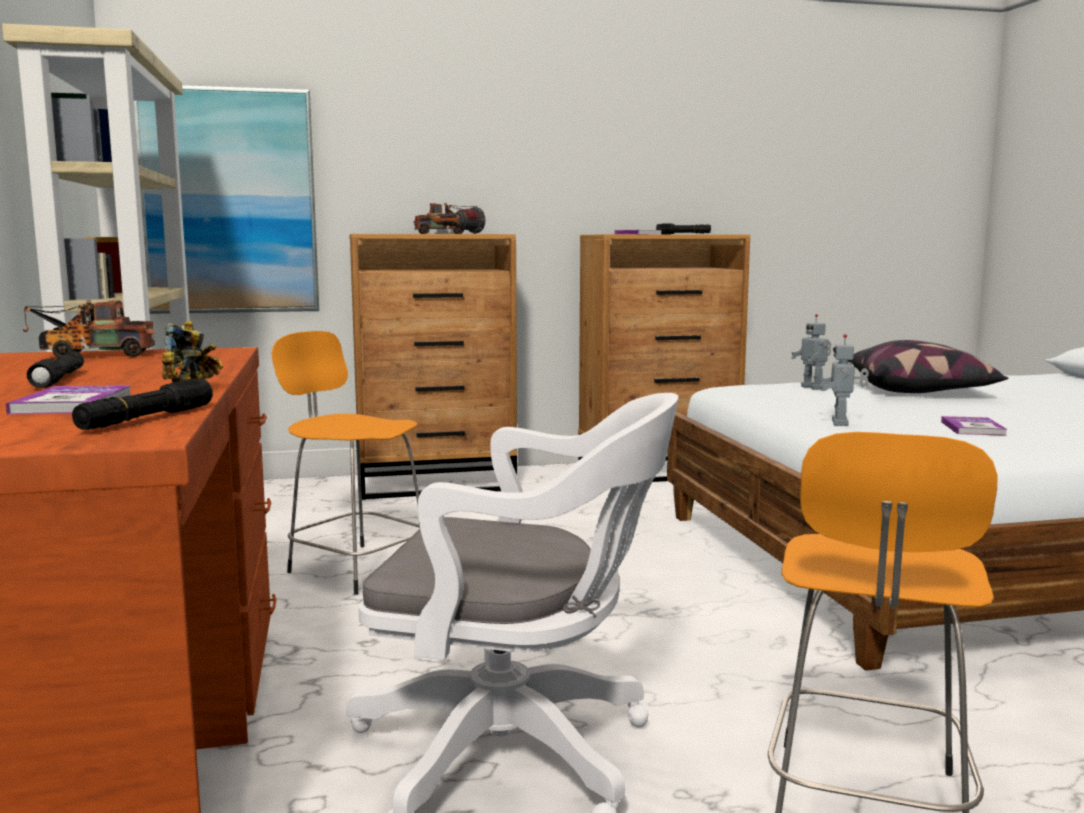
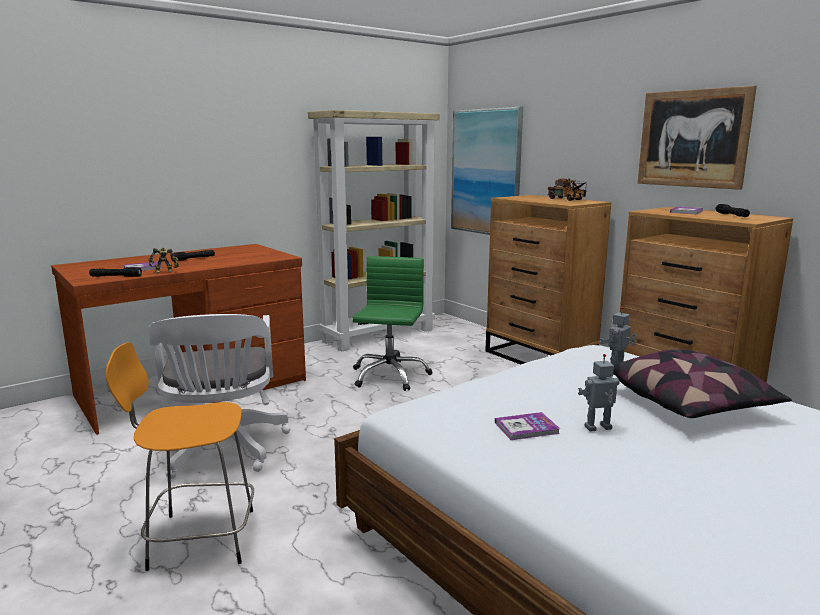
camera: 65 degrees right, 5 degrees up
(91, 355) = (256, 251): toy truck -> none
(355, 567) = (389, 375): orange stool -> green office chair
(457, 233) = (550, 201): flashlight -> none
(595, 151) = (692, 138): none -> picture
(841, 423) = (486, 386): toy robot -> toy robot (598, 428)

